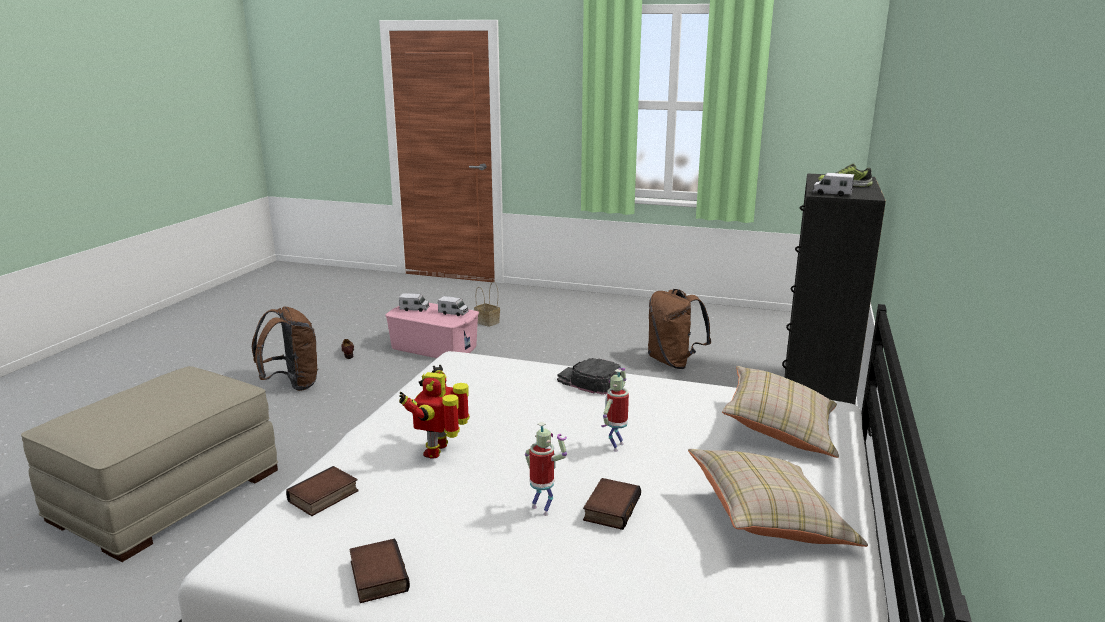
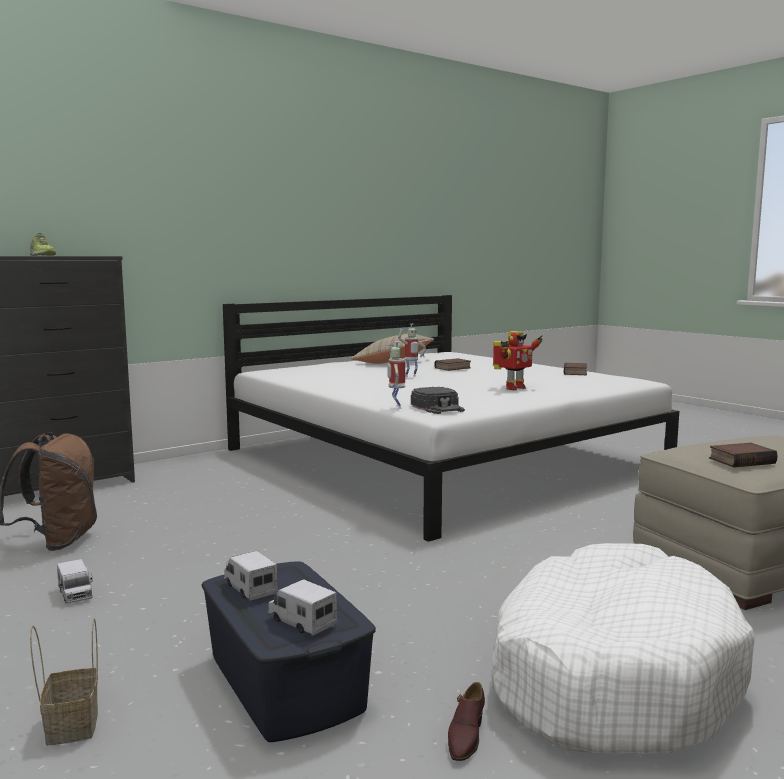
camera: 145 degrees left, 10 degrees down
(292, 384) = (610, 675): brown backpack -> white dog bed
(323, 497) = (594, 386): book -> book (741, 460)
(434, 347) = (284, 682): pink storage box -> blue storage box
(543, 509) = (483, 372): toy robot -> toy robot (396, 407)
(589, 381) = (361, 392): black cap -> black cap (438, 407)
(779, 429) = (312, 370): beige pillow -> none
(832, 194) = (99, 255): toy truck -> toy truck (75, 594)

